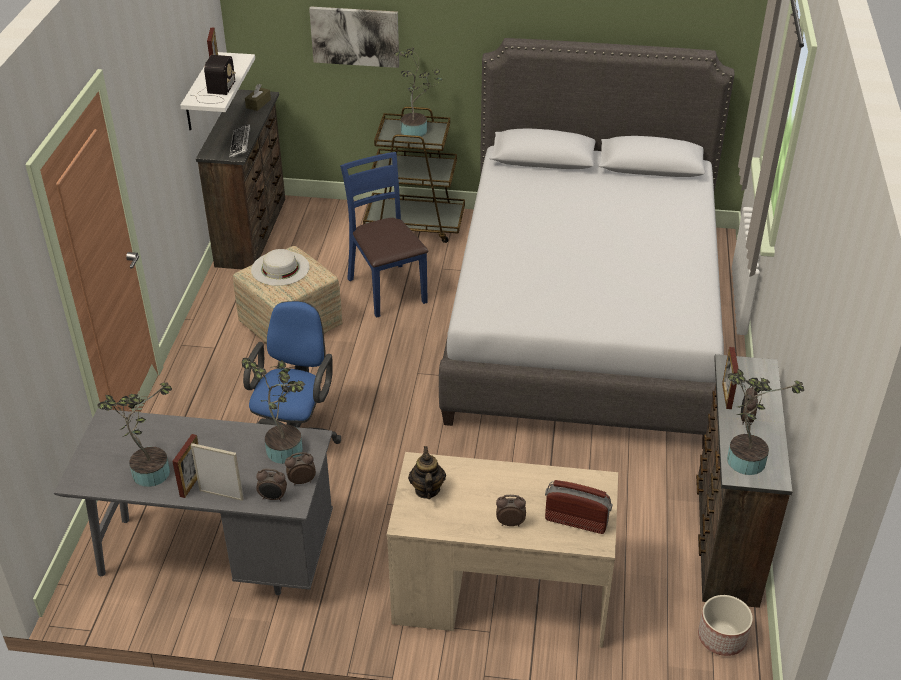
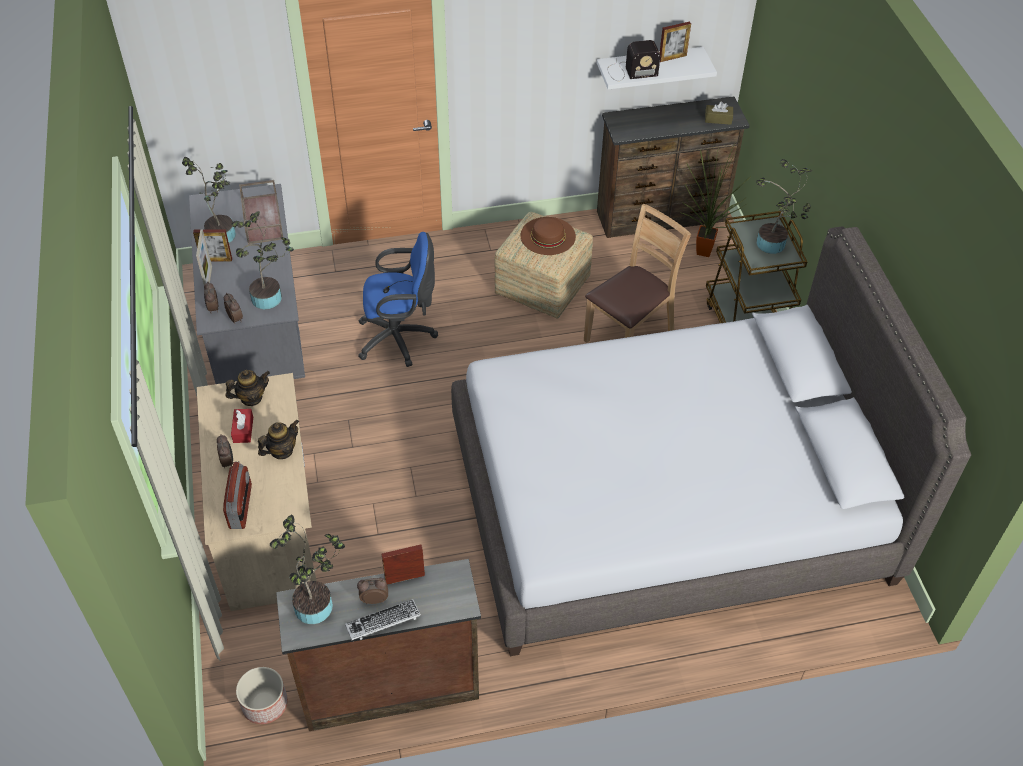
camera: 70 degrees right, 10 degrees up
(147, 433) = (261, 218): none -> brown tray
(240, 144) = (641, 131): keyboard -> keyboard (383, 623)
(280, 268) = (548, 236): white hat -> brown hat
(315, 222) = (702, 254): none -> potted plant
(355, 36) = (796, 123): picture -> none
(387, 289) = (629, 336): blue chair -> brown chair
(470, 503) = (243, 430): none -> red tissue box
(512, 477) = (281, 451): none -> teapot

